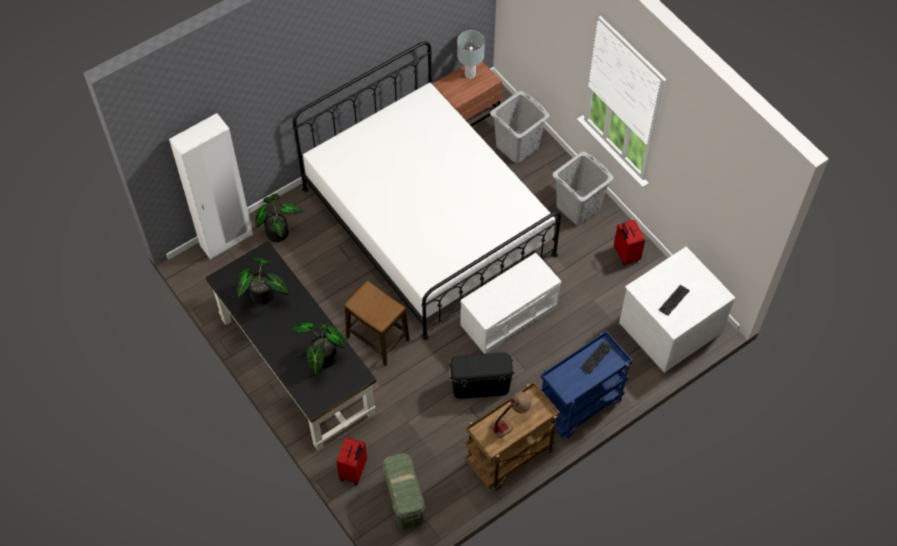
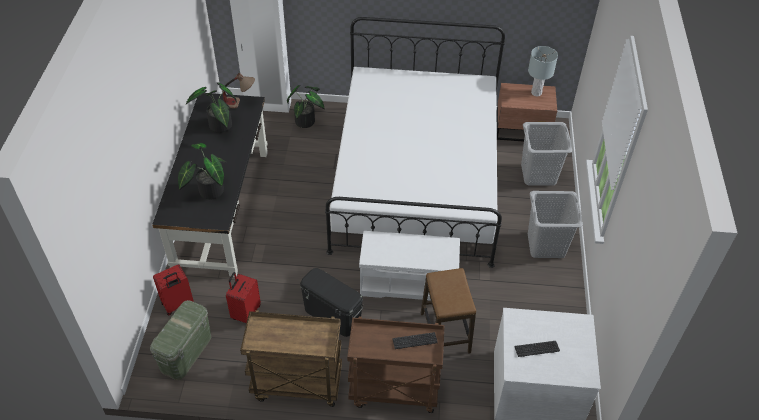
camera: 40 degrees right, 10 degrees down
(378, 339) = (295, 230): stool -> stool (445, 333)
(510, 421) = (289, 335): table lamp -> table lamp (240, 104)
(579, 407) = (393, 391): blue cart -> brown cart
(625, 254) = (552, 305): red suitcase -> red suitcase (245, 312)

